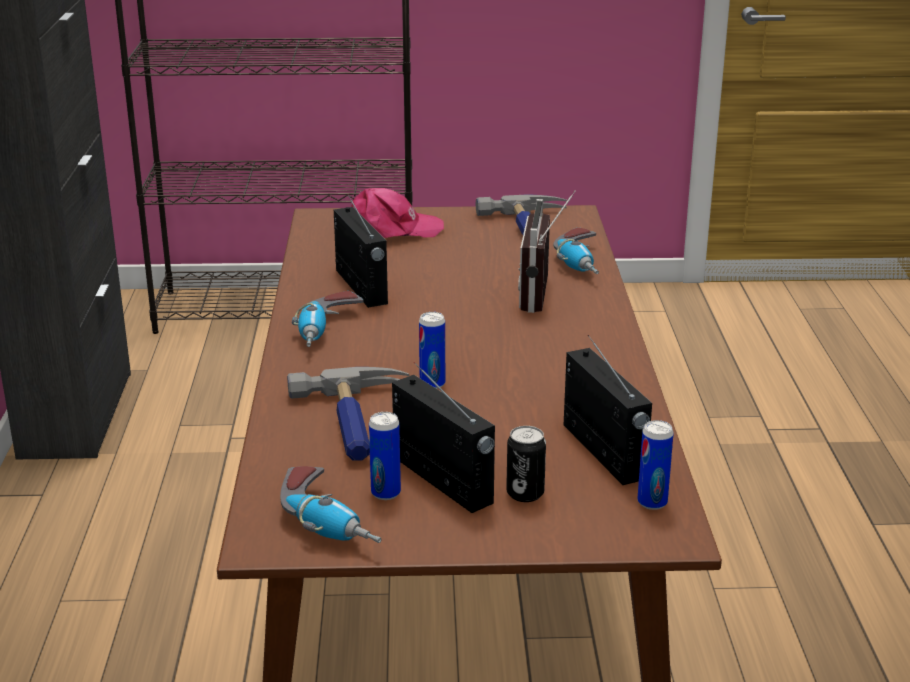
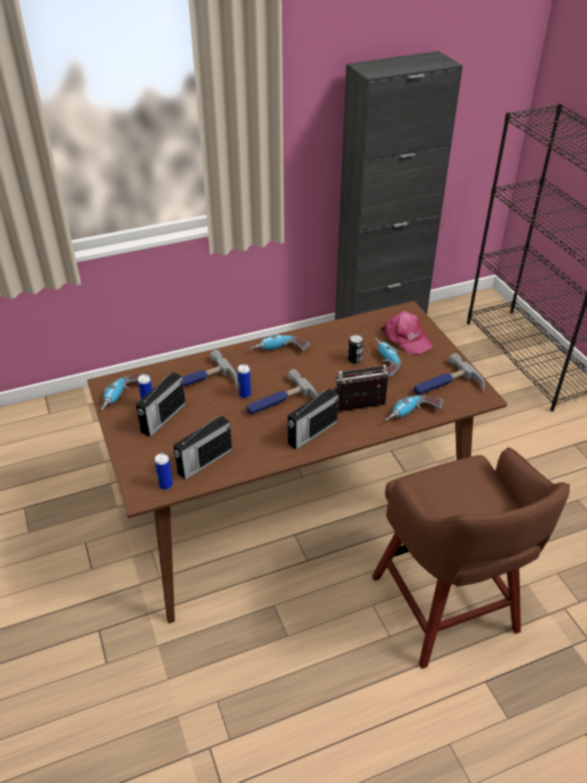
camera: 70 degrees right, 15 degrees up
(361, 287) = (332, 347): radio -> radio (311, 433)
(438, 258) = (383, 362): none -> power drill
(483, 355) = (281, 403): none -> hammer
(525, 493) = (160, 444): can -> can (354, 359)
(740, 520) = (446, 608): none -> brown stool

